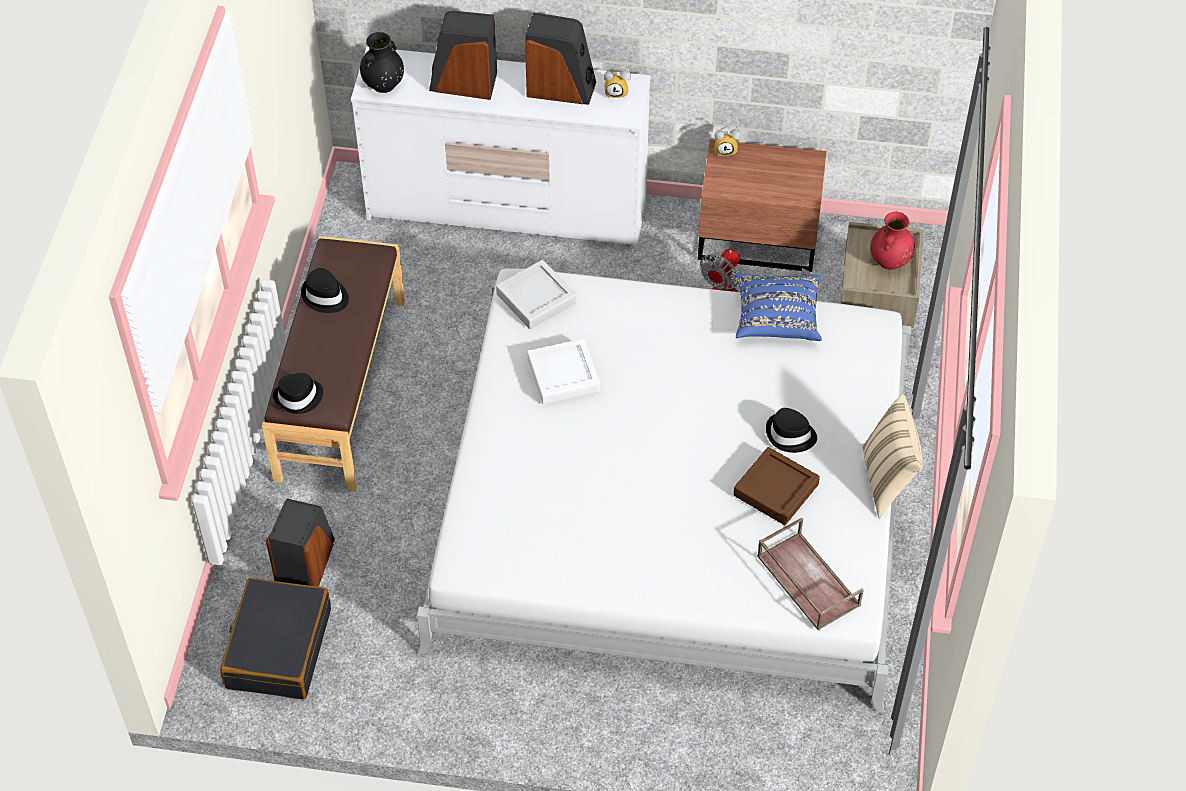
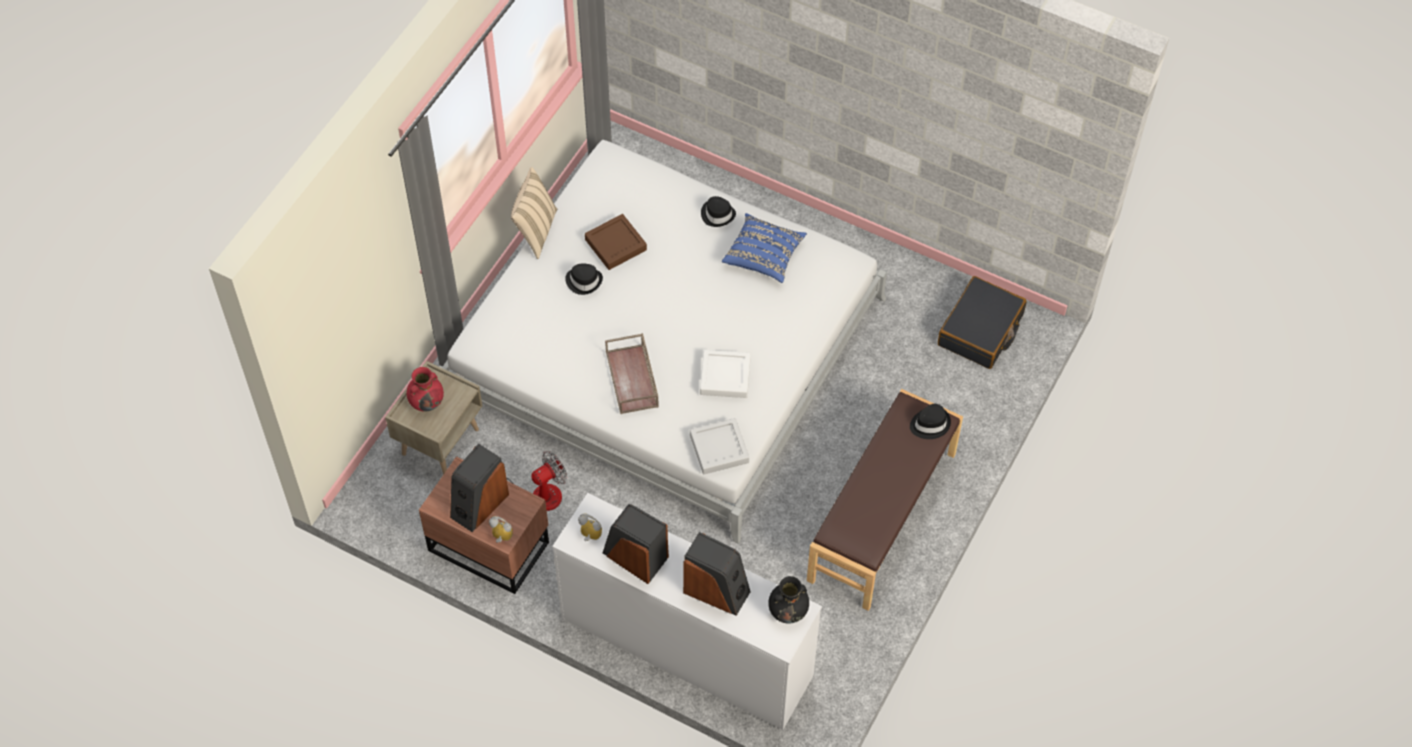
camera: 160 degrees left, 5 degrees up
(306, 563) = (946, 384): speaker -> speaker (479, 504)
(325, 296) = (885, 506): black hat -> black hat (718, 214)
(776, 317) = (543, 375): blue pillow -> blue pillow (763, 255)
(806, 580) = (628, 181): brown tray -> brown tray (633, 379)

